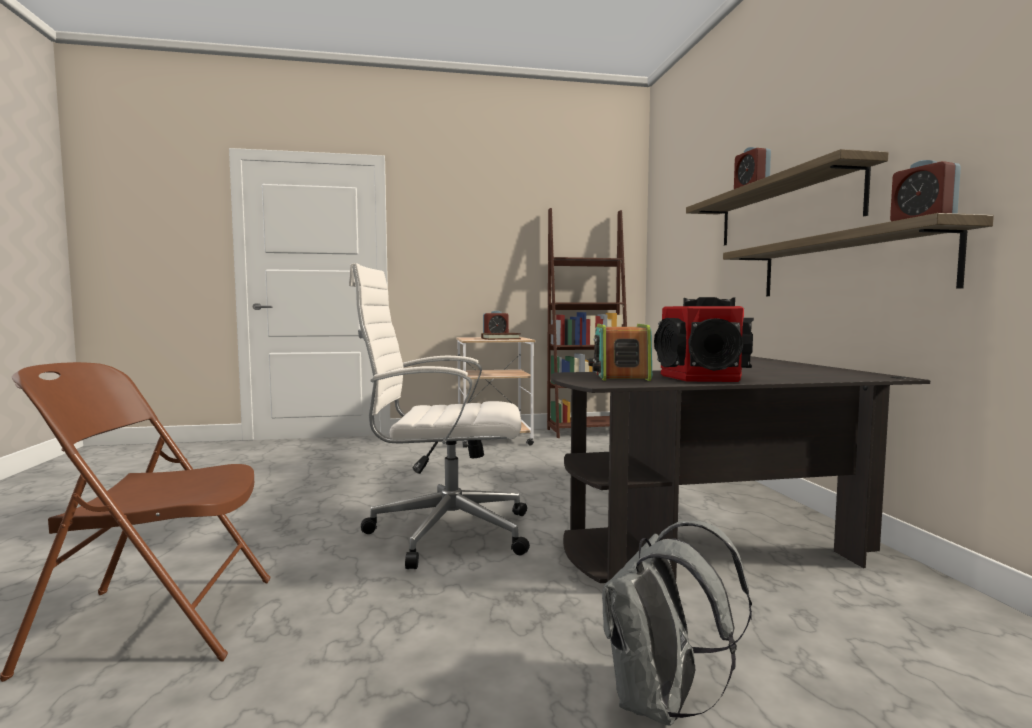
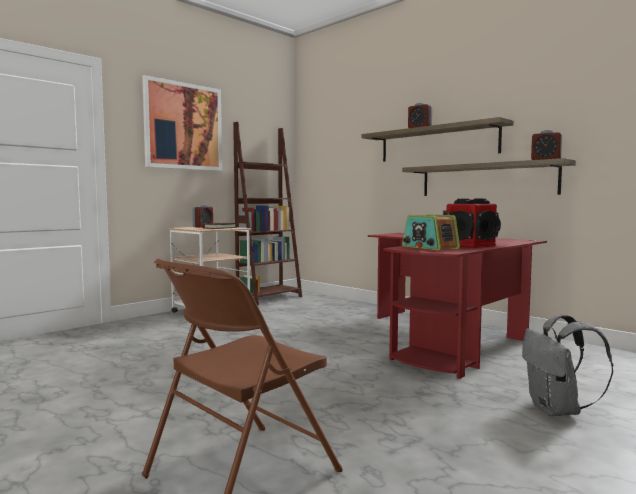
camera: 35 degrees left, 0 degrees up
(444, 532) = (312, 373): white office chair -> none
(480, 220) = (183, 126): none -> picture
(727, 528) = (449, 337): black desk -> red desk

